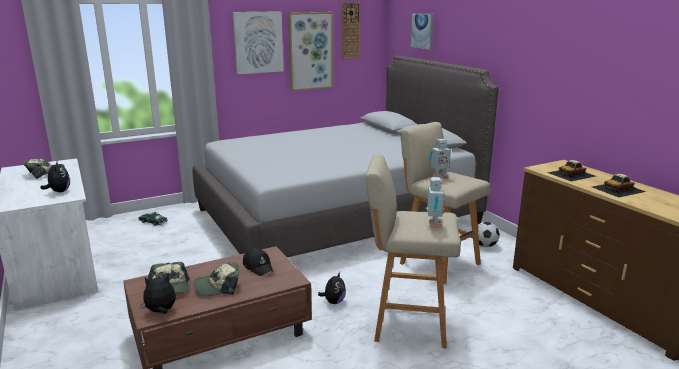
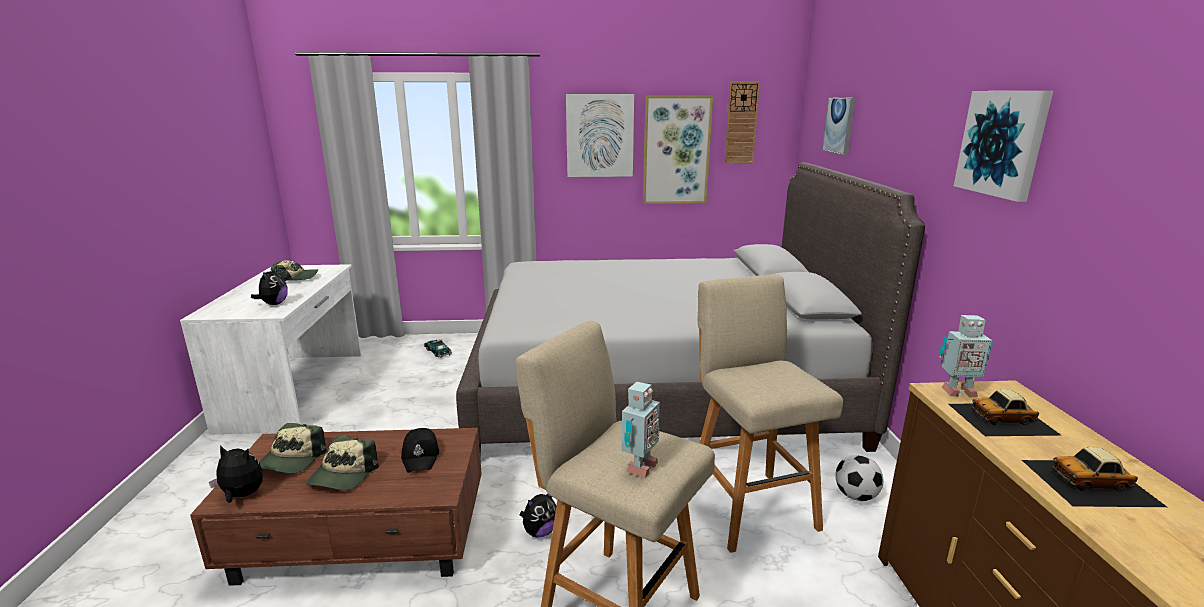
camera: 25 degrees right, 0 degrees up
(218, 286) = (343, 475): cap -> cap turned 90 degrees counterclockwise
(439, 177) = (753, 370): toy robot -> toy robot (956, 391)
(540, 40) = (1002, 143): none -> picture

